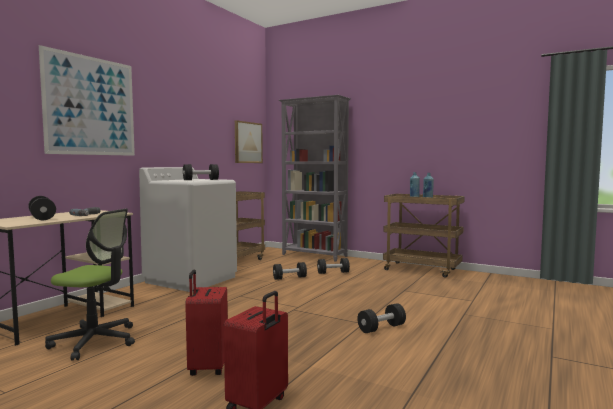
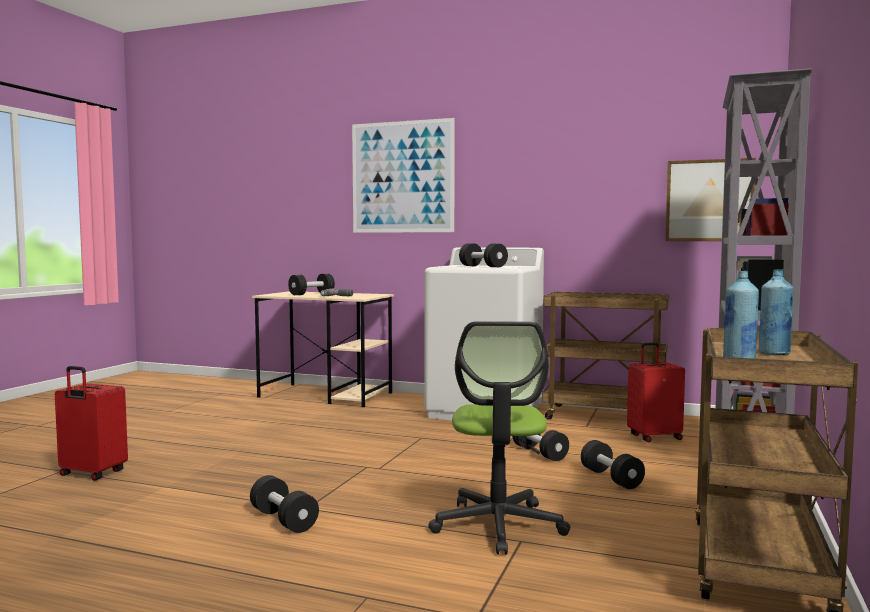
camera: 80 degrees right, 0 degrees up
(95, 341) = (261, 412): office chair -> office chair (498, 525)
(207, 367) = (184, 450): red suitcase -> red suitcase (654, 437)

